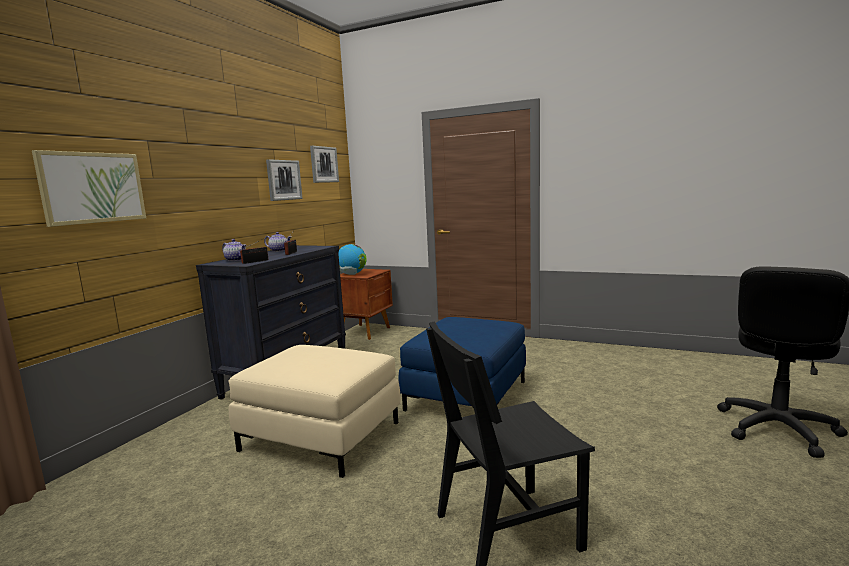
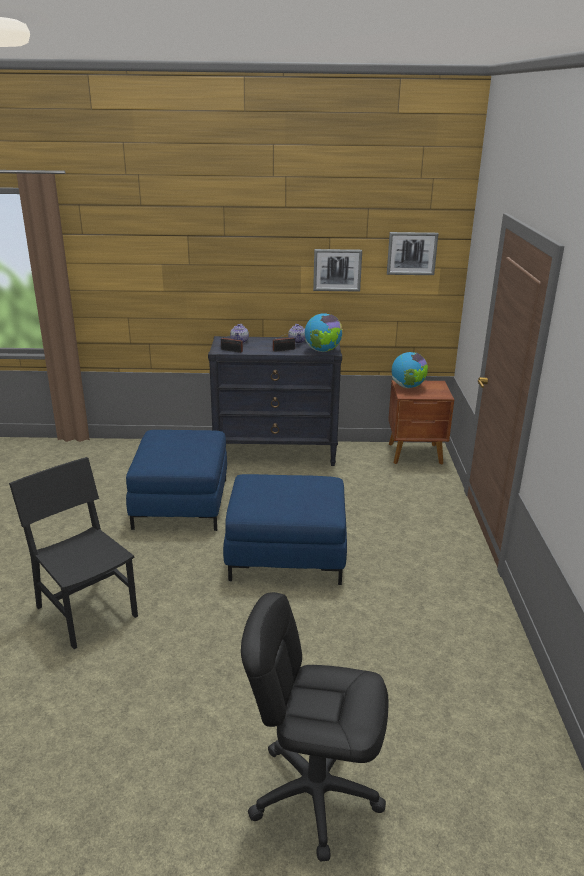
camera: 65 degrees right, 15 degrees up
(92, 187) = (141, 270): picture -> none
(317, 247) = (322, 351): none -> globe
(320, 436) = (181, 503): beige ottoman -> blue ottoman

